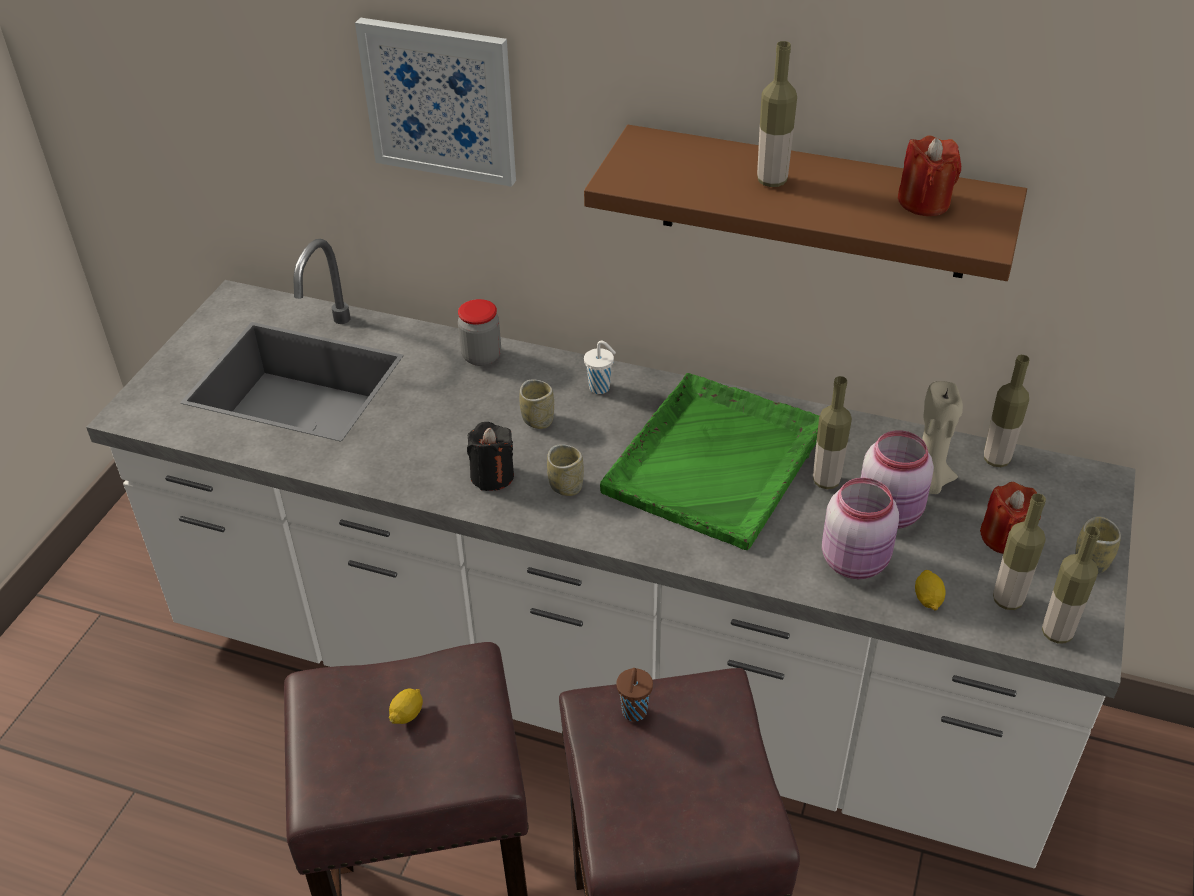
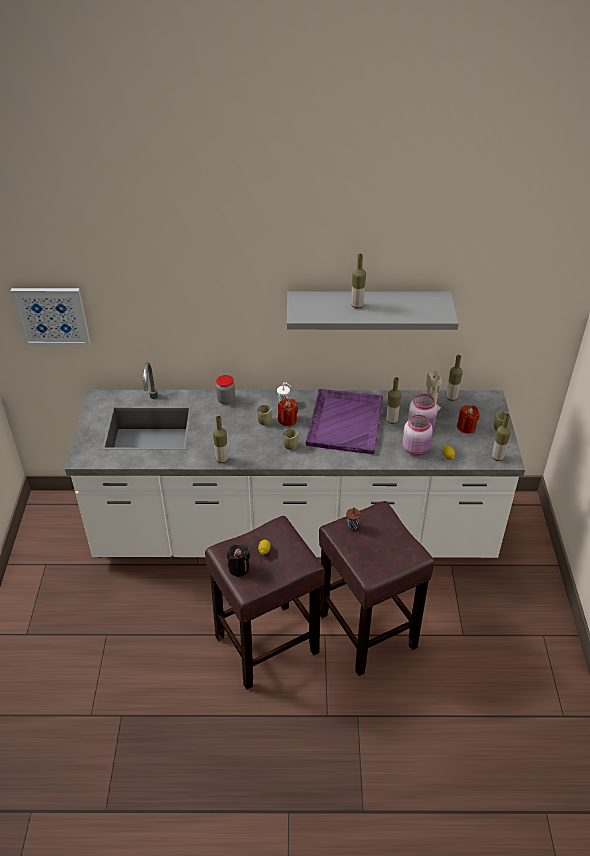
camera: 20 degrees left, 0 degrees up
(440, 101) = (201, 293): picture -> picture (52, 316)
(492, 476) = (258, 449): black candle -> black candle (239, 568)
(716, 460) = (345, 422): green tray -> purple tray
(814, 203) = (367, 310): brown shelf -> grey shelf
(924, 203) = (417, 304): red candle -> red candle (287, 420)
(1007, 600) = (476, 450): bottle -> bottle (222, 459)

